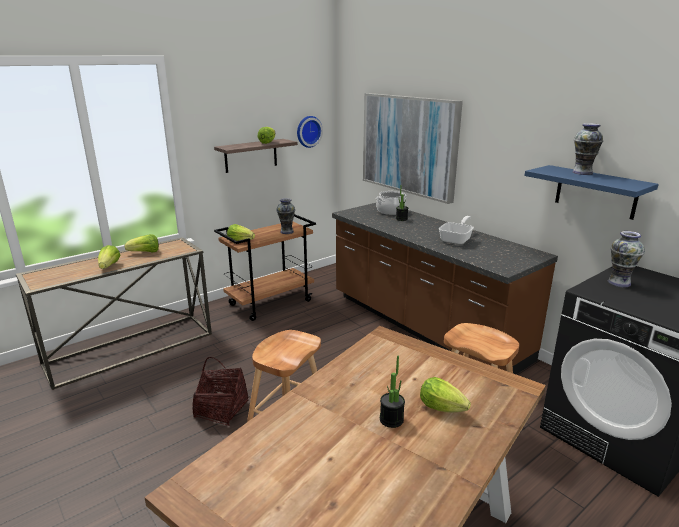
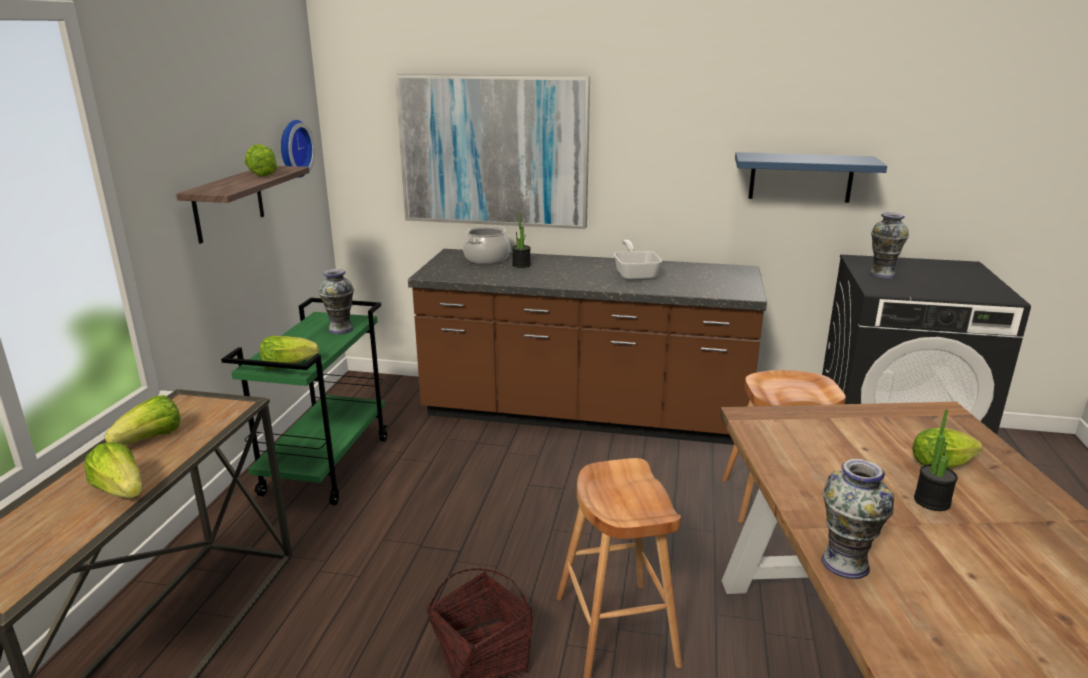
camera: 40 degrees left, 0 degrees up
(271, 302) = (326, 465): brown cart -> green cart
(582, 172) = (791, 155): vase -> vase (845, 563)

